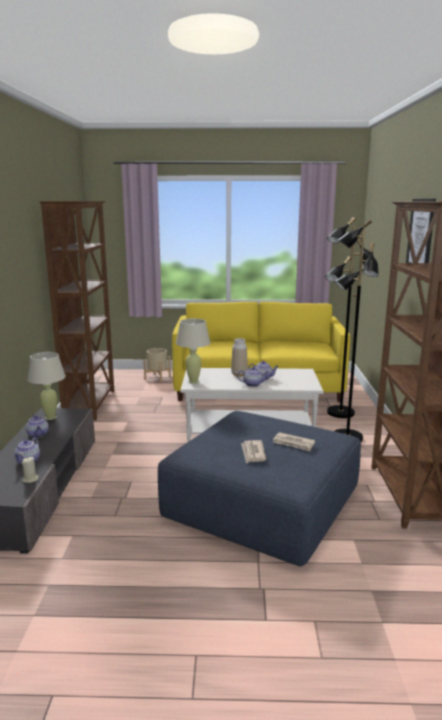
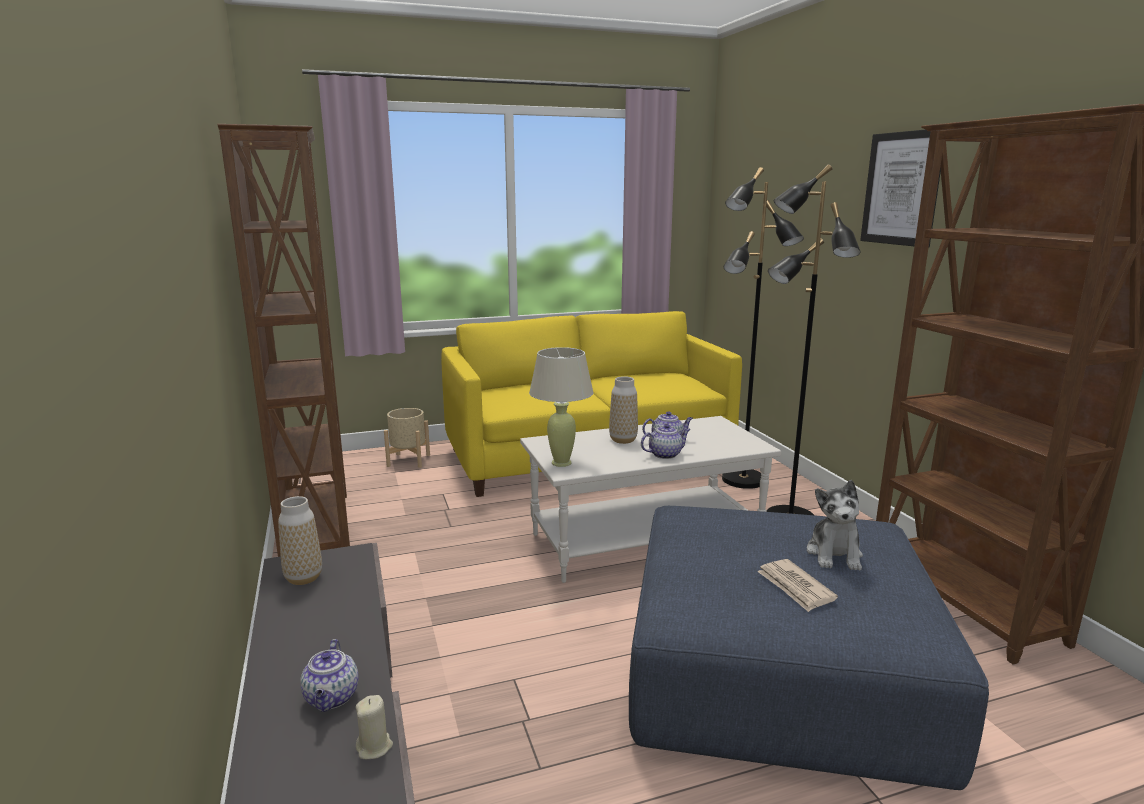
camera: 20 degrees left, 0 degrees up
(38, 435) = (307, 625): teapot -> none
(50, 417) = (303, 578): beige table lamp -> vase
(293, 443) = (834, 554): newspaper -> plush toy

